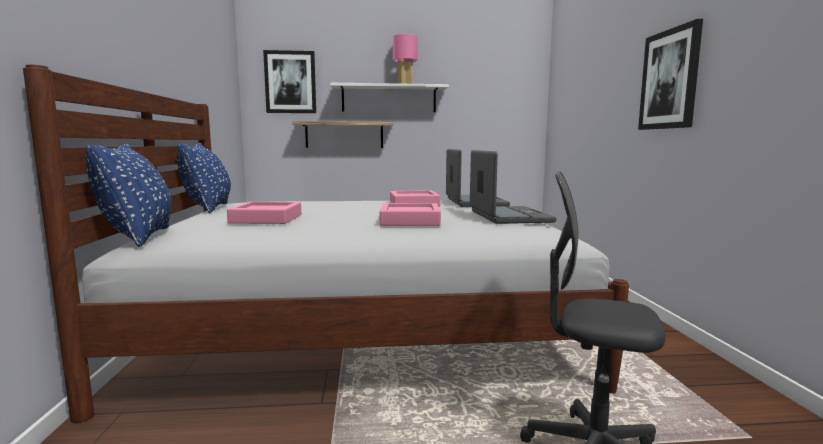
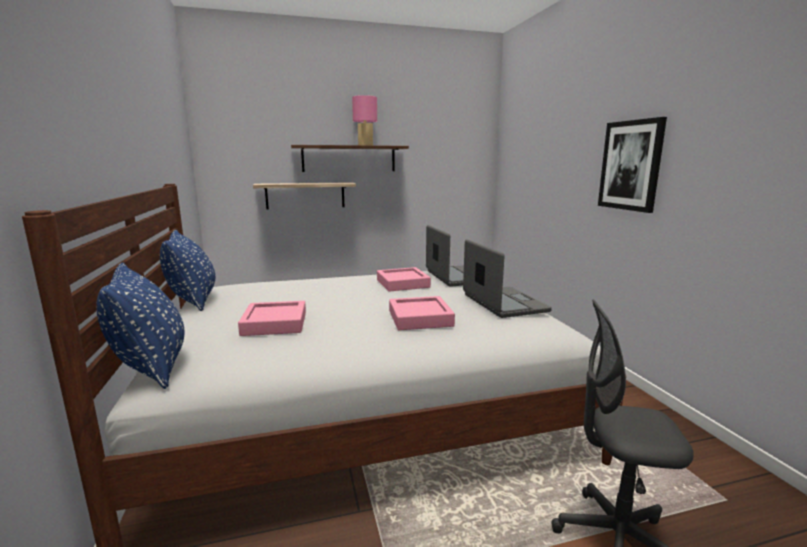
camera: 10 degrees left, 5 degrees up
(290, 82) = (247, 142): picture -> none
(389, 99) = (349, 158): white shelf -> brown shelf

